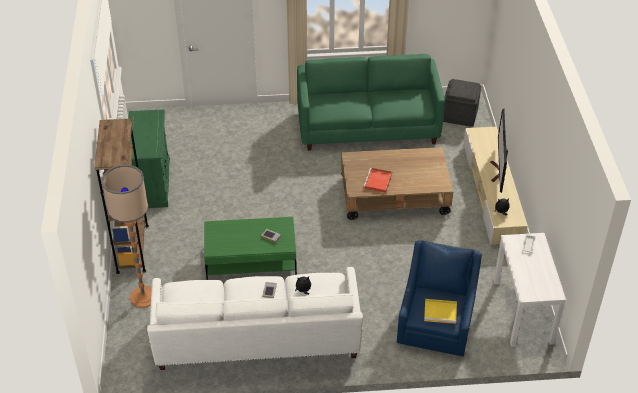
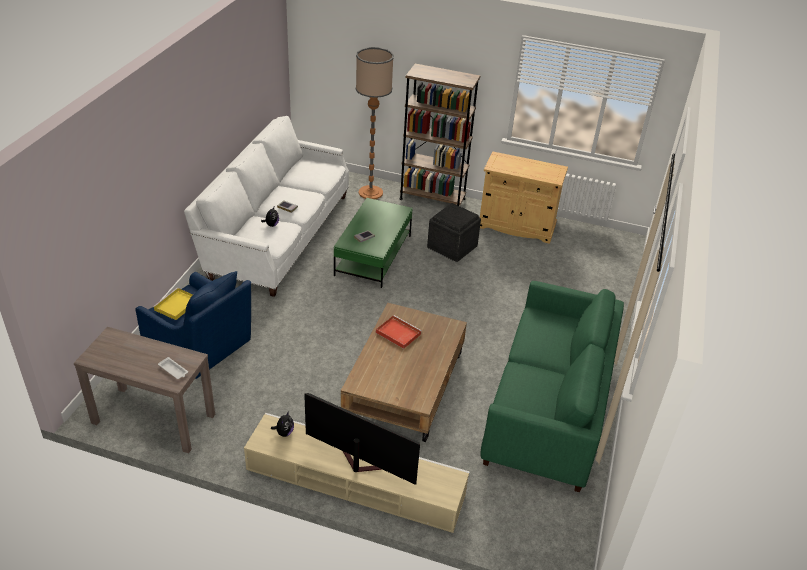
camera: 110 degrees right, 5 degrees down
(152, 183) = (516, 226): green cabinet -> beige cabinet
(459, 114) = (539, 523): grey ottoman -> grey ottoman (452, 247)
(523, 311) = (153, 419): white console table -> brown console table

